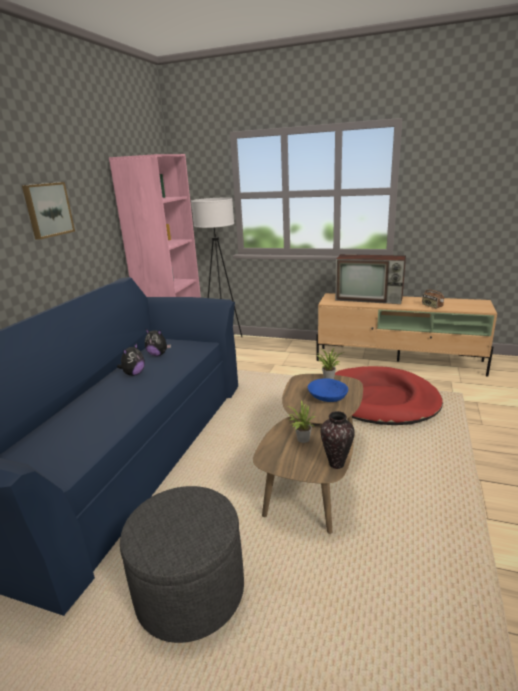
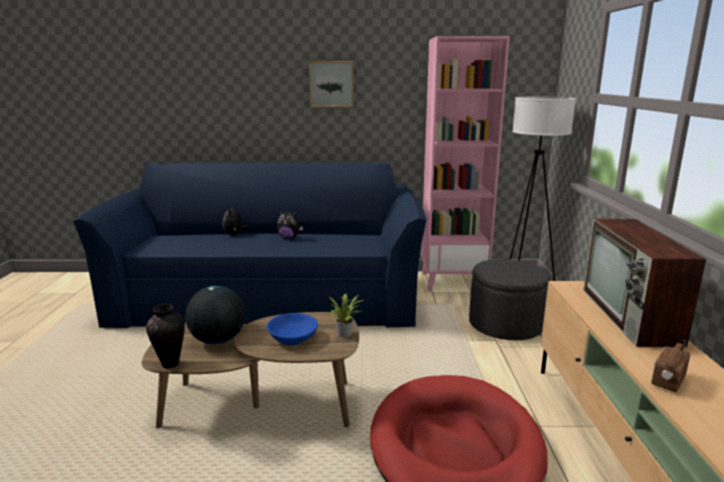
camera: 70 degrees right, 5 degrees down
(158, 354) = (336, 238): plush toy -> plush toy (234, 234)
(190, 590) = (106, 366): grey ottoman -> grey ottoman (505, 325)
(301, 439) = (217, 341): potted plant -> globe

